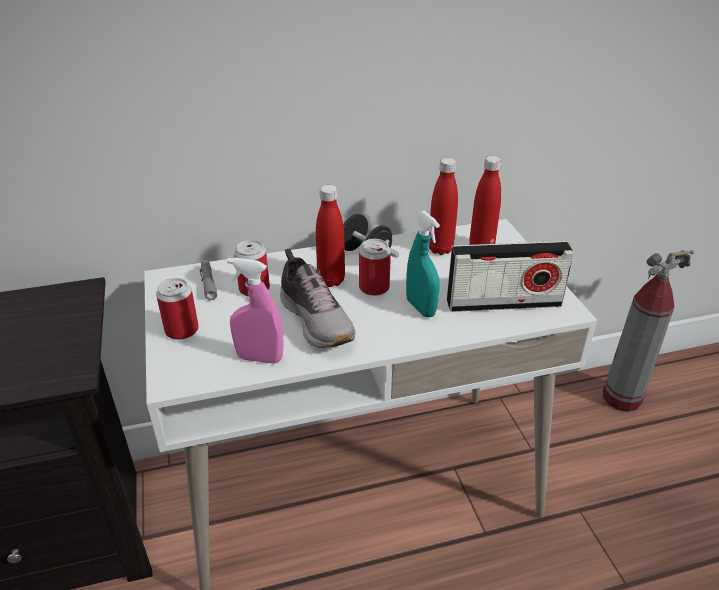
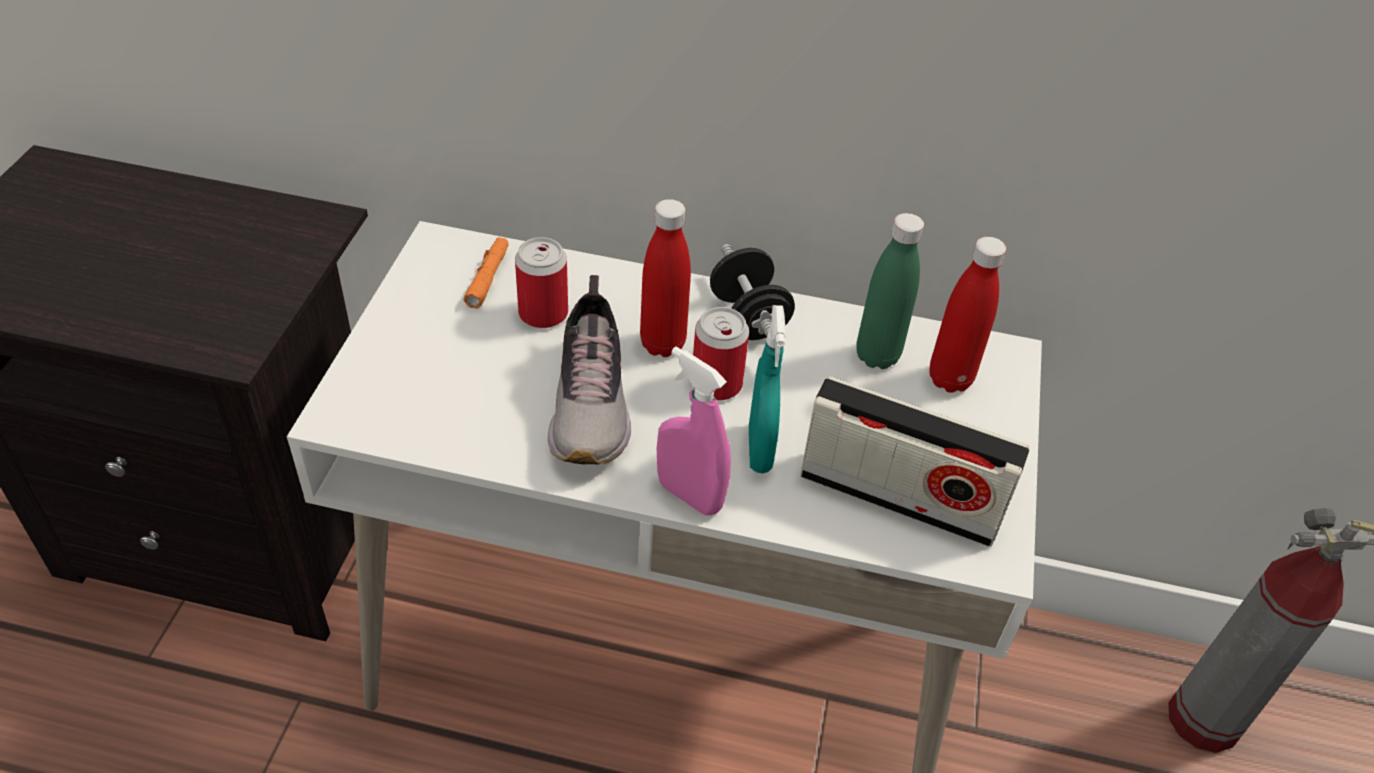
camera: 25 degrees right, 10 degrees up
(182, 330) = (402, 341): can -> none
(208, 283) = (487, 278): grey flashlight -> orange flashlight
(259, 358) = (470, 432): pink spray bottle -> pink spray bottle (689, 495)
(440, 249) = (877, 356): red bottle -> green bottle

